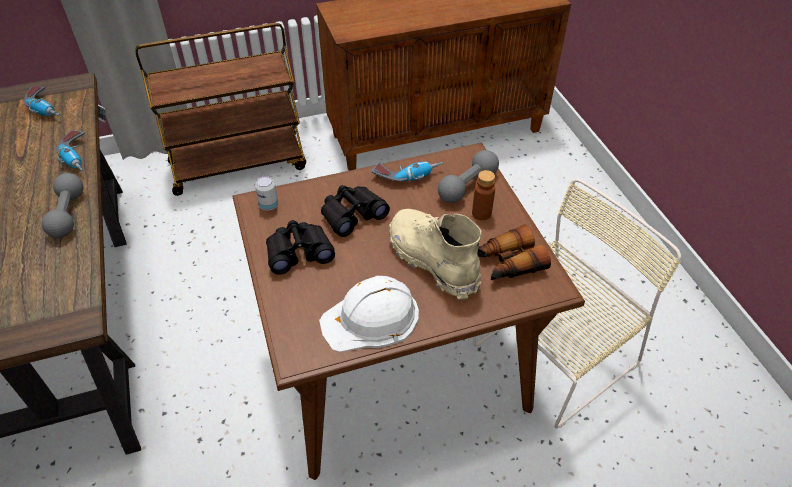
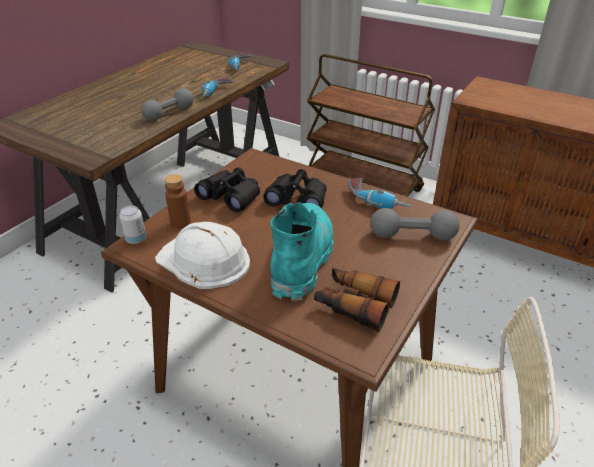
camera: 50 degrees right, 10 degrees down
(269, 205) = (259, 163): can -> can (136, 239)
(433, 260) = (302, 260): beige boot -> turquoise boot
(481, 213) = (392, 259): brown bottle -> brown bottle (180, 222)

